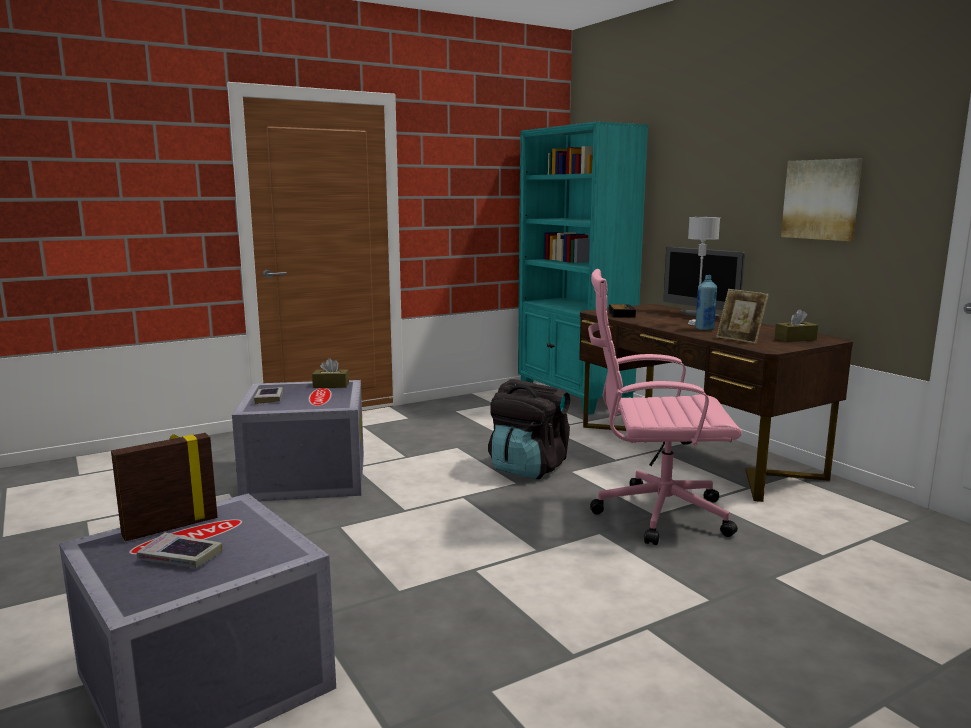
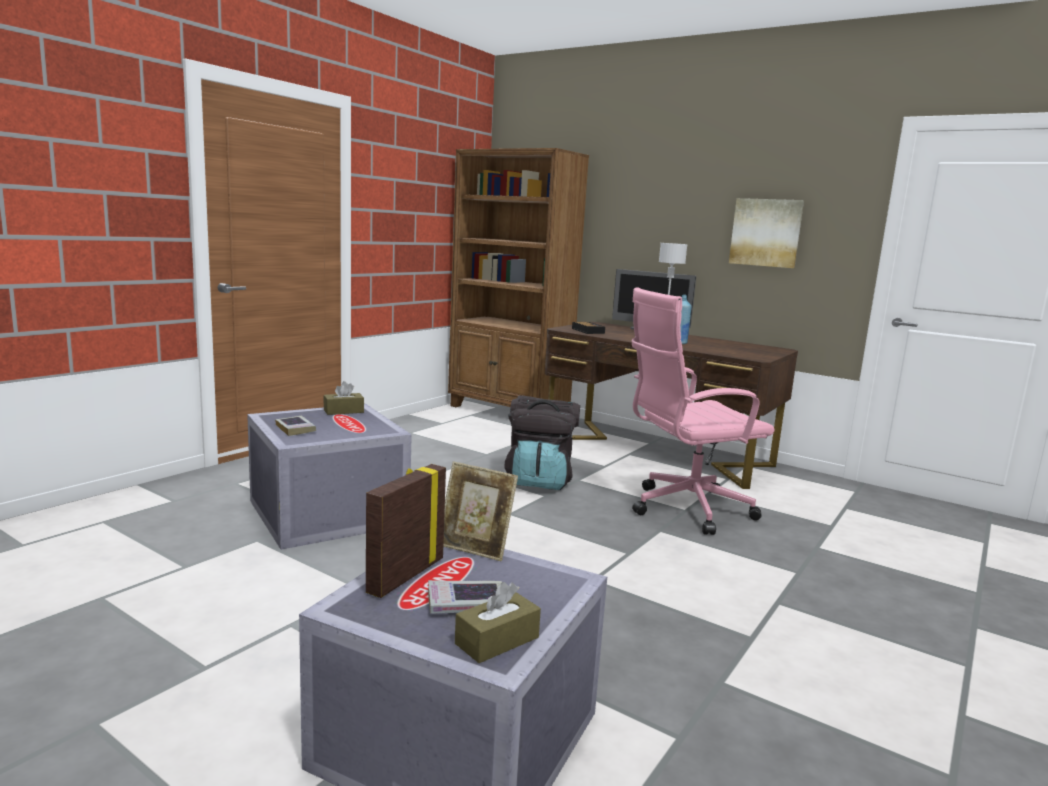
camera: 25 degrees left, 0 degrees up
(573, 396) = (508, 412): turquoise bookcase -> brown bookcase
(740, 339) = (722, 351): picture frame -> picture frame (475, 548)
(795, 339) = (758, 350): brown tissue box -> brown tissue box (497, 640)

